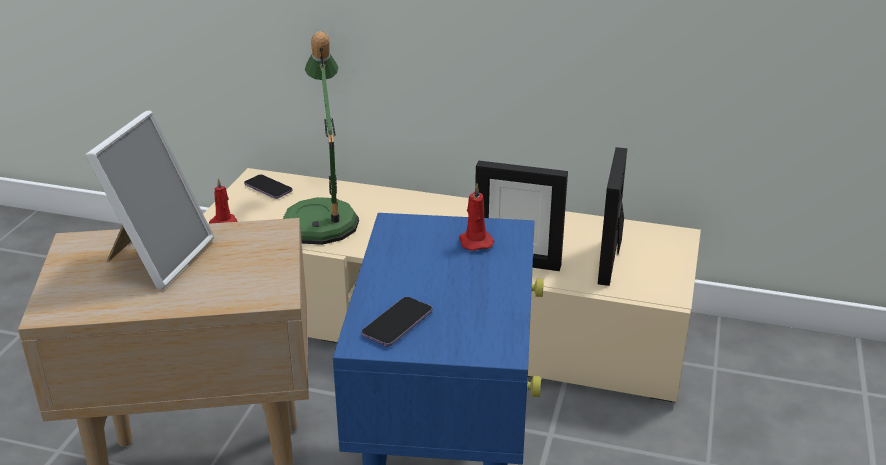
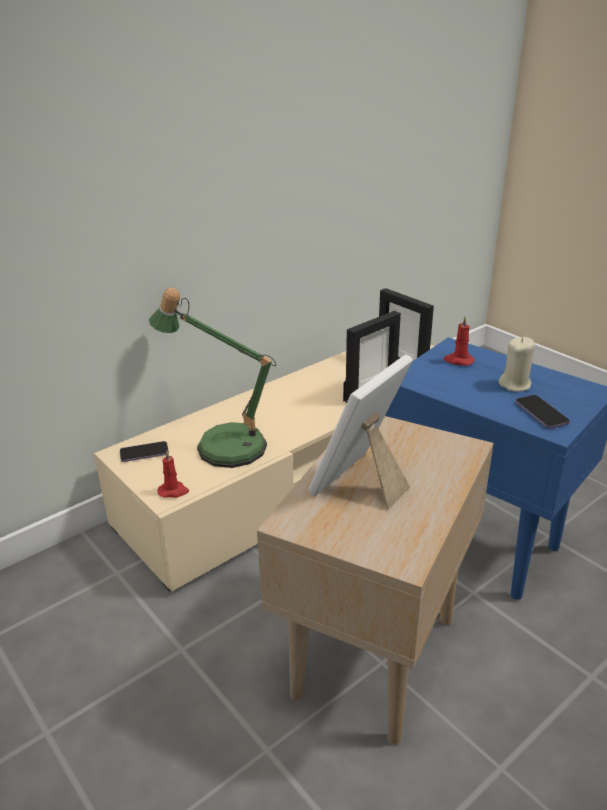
camera: 55 degrees left, 0 degrees up
(158, 257) = (362, 484): picture frame -> picture frame turned 105 degrees counterclockwise
(453, 291) = (515, 384): none -> beige candle

